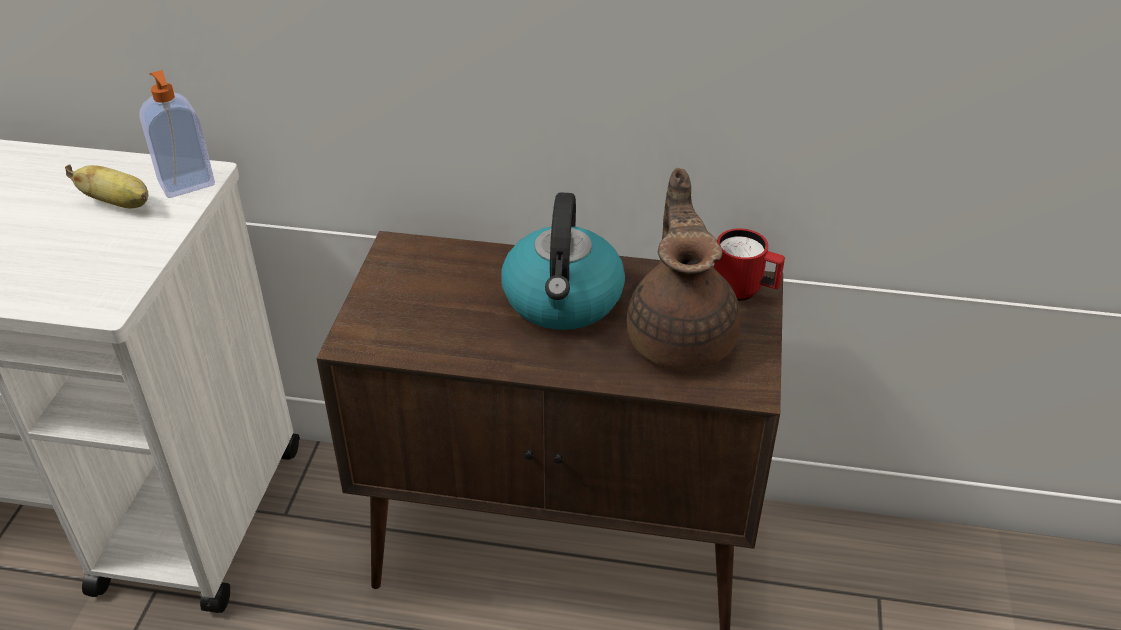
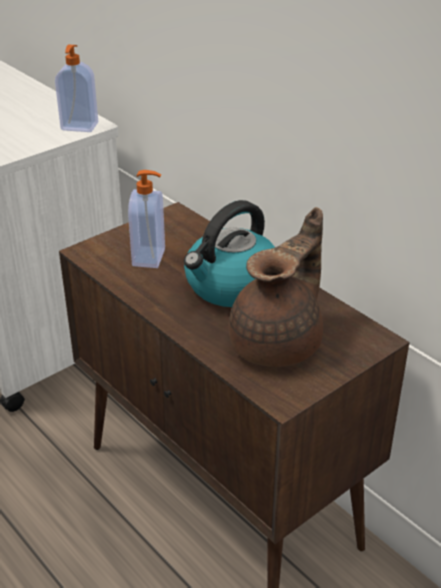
camera: 40 degrees right, 5 degrees down
(119, 204) = (36, 124): banana -> none
(437, 312) = (150, 257): none -> soap dispenser
(744, 291) = (362, 339): red mug -> none

